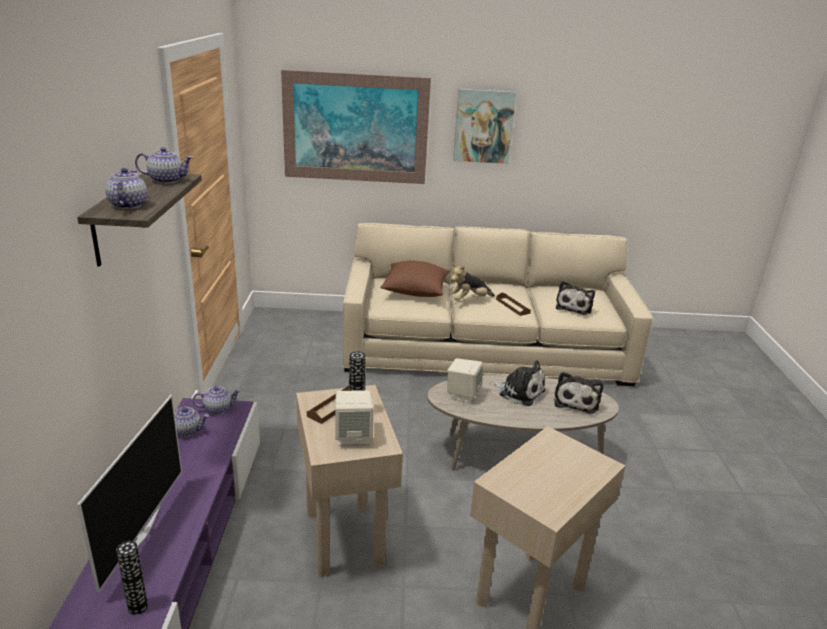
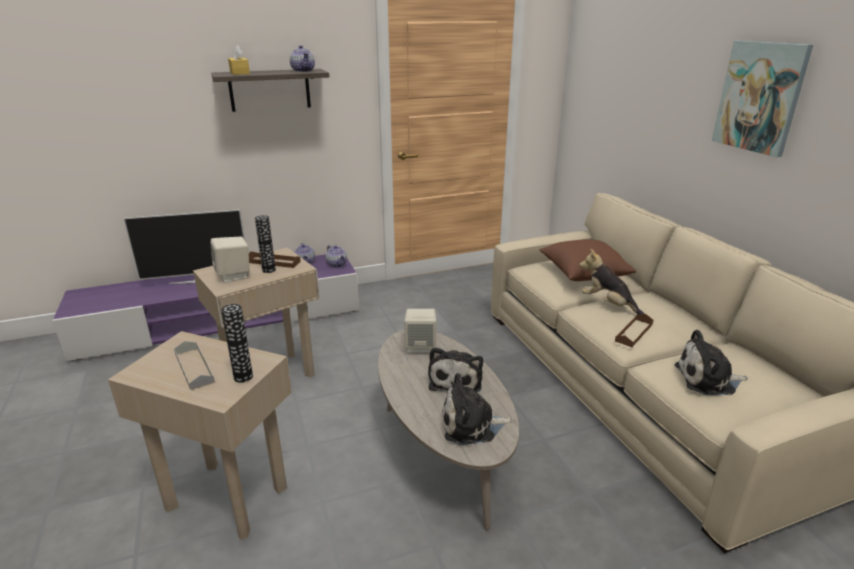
camera: 70 degrees right, 0 degrees up
(128, 205) = (239, 73): teapot -> yellow tissue box
(138, 607) = (138, 297): vase -> vase (243, 377)
(355, 128) = (634, 88): picture -> none
(552, 476) = (194, 368): none -> grey tray

